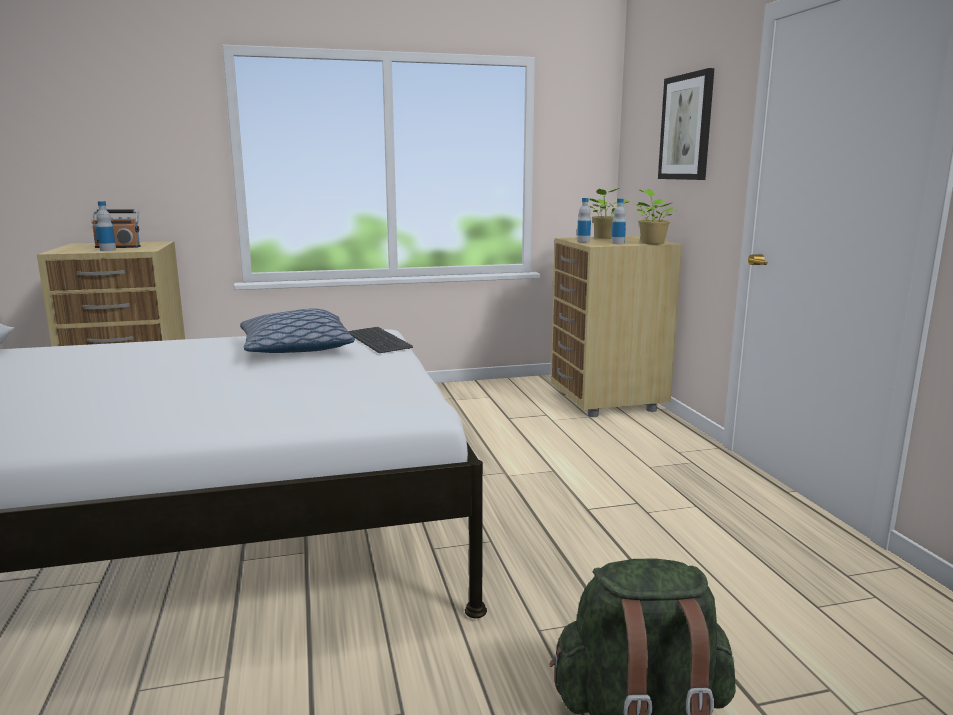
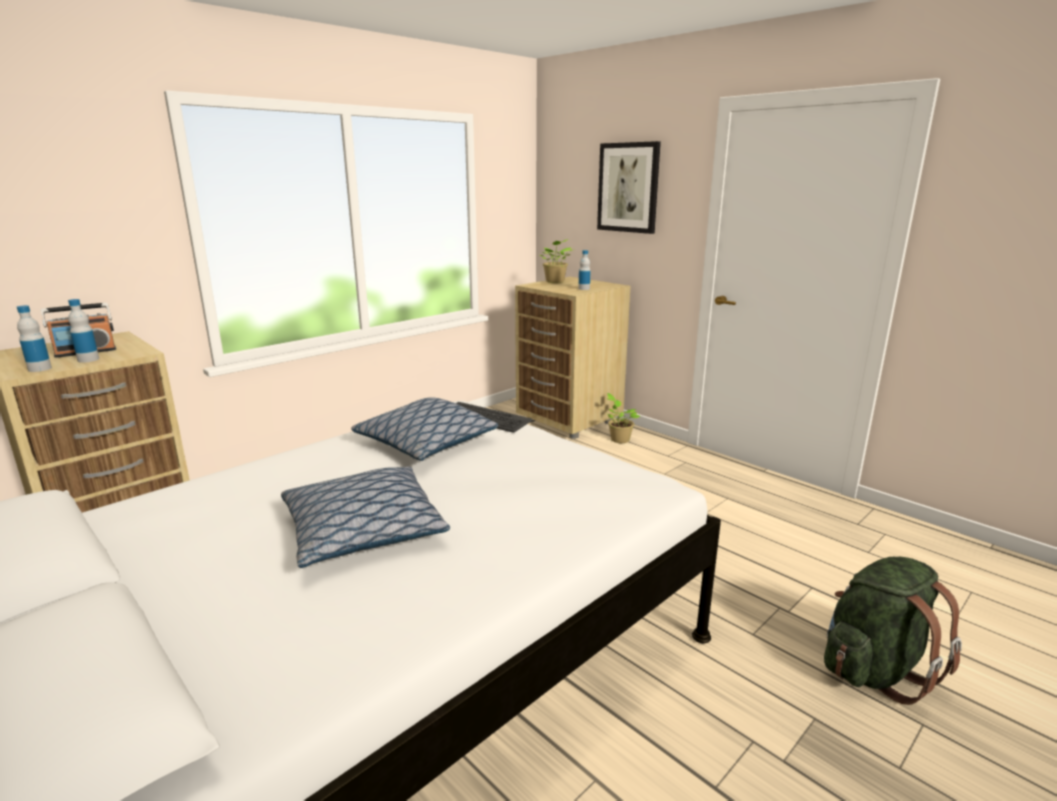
camera: 30 degrees left, 5 degrees up
(136, 386) = (364, 531): none -> pillow
(583, 241) = (553, 289): bottle -> bottle (40, 369)
(652, 243) = (606, 286): potted plant -> potted plant (619, 439)

